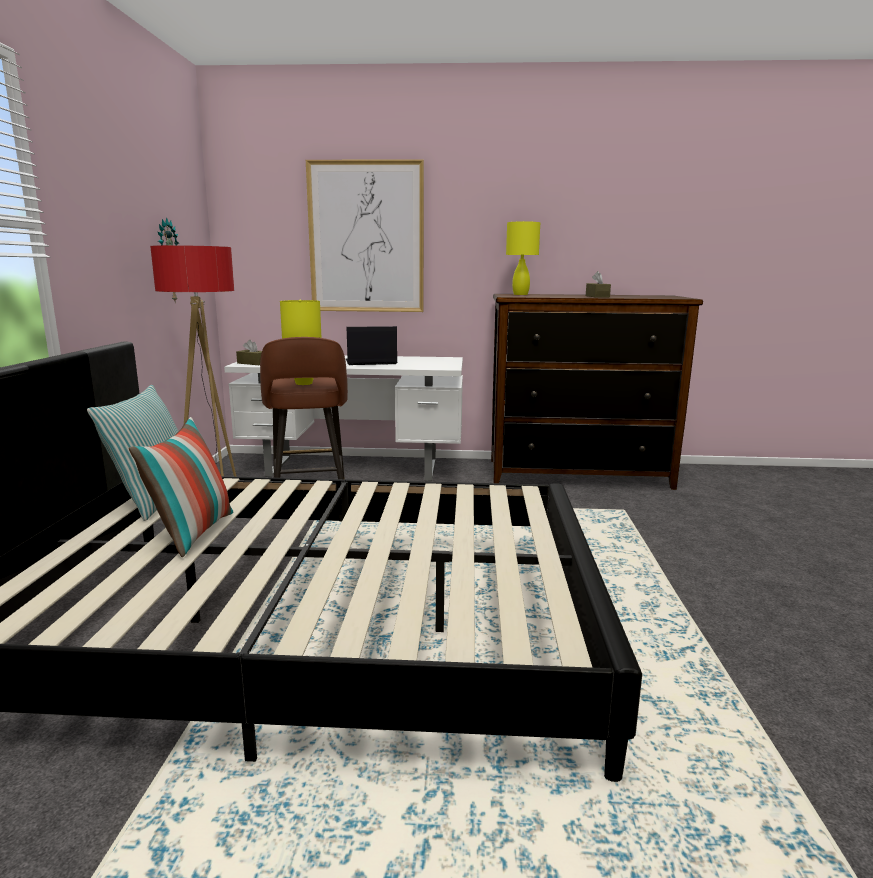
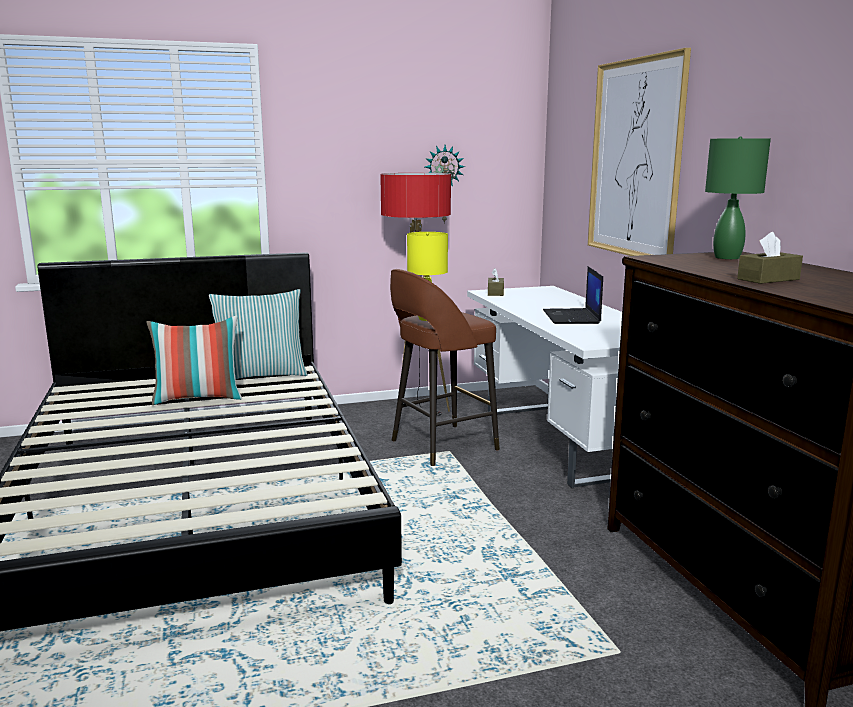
camera: 70 degrees right, 0 degrees up
(370, 362) = (572, 317): laptop -> laptop turned 150 degrees counterclockwise
(521, 294) = (728, 257): yellow table lamp -> green table lamp

